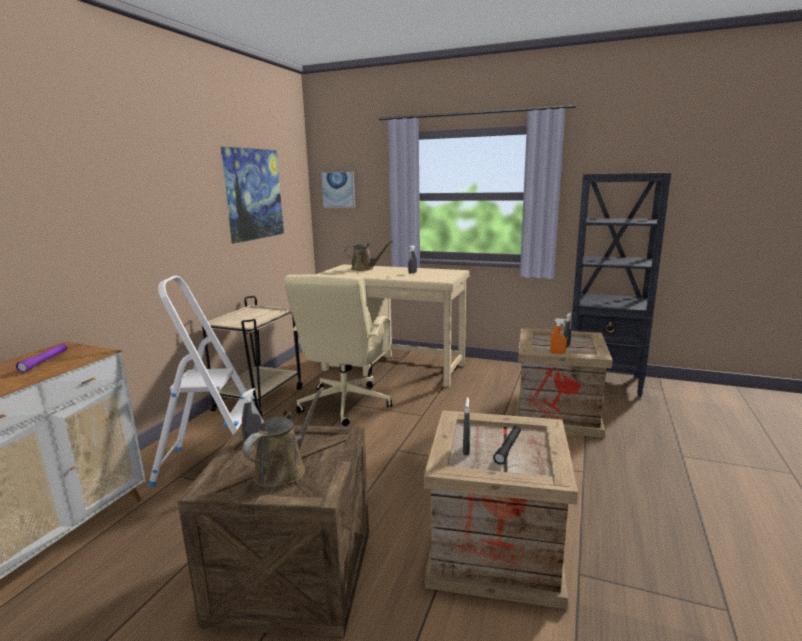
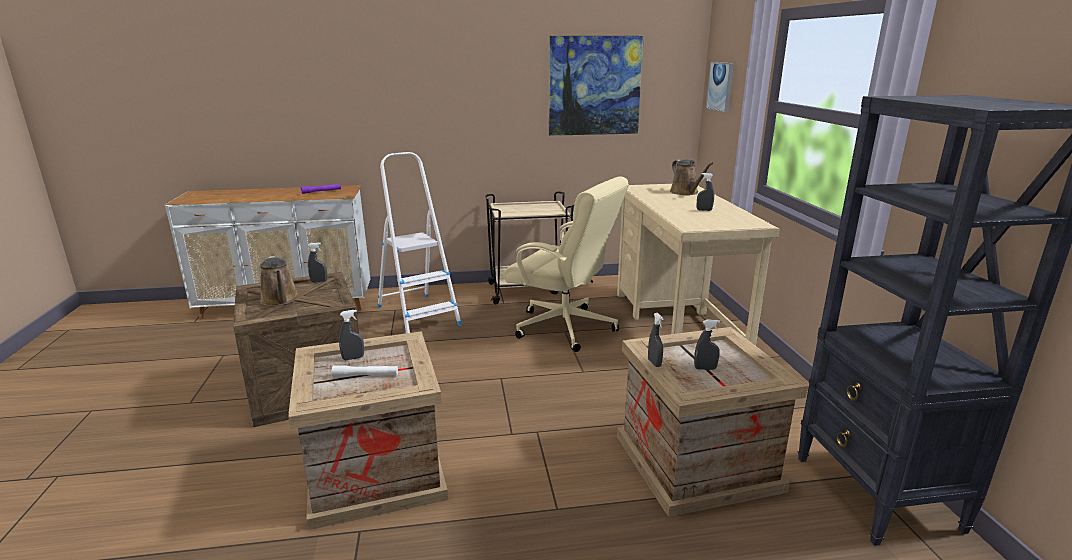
camera: 60 degrees right, 5 degrees up
(283, 469) = (280, 300): brown watering can -> brown watering can turned 60 degrees clockwise
(345, 403) = (564, 327): beige office chair -> beige office chair turned 135 degrees counterclockwise
(508, 448) = (365, 376): black flashlight -> white flashlight
(557, 353) = (654, 363): orange spray bottle -> grey spray bottle

